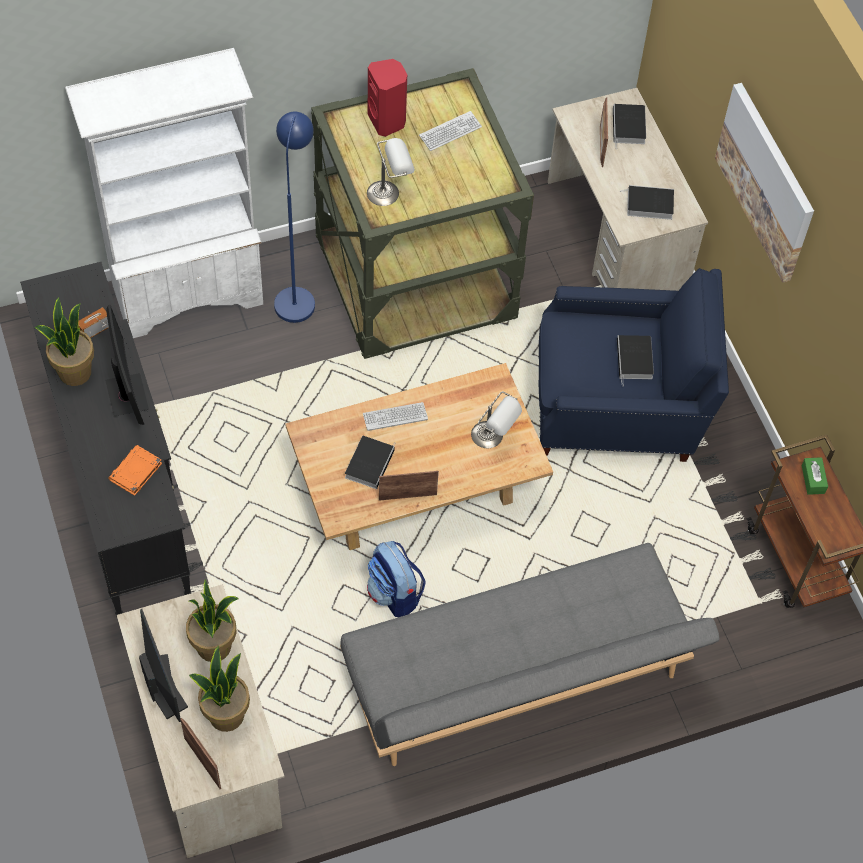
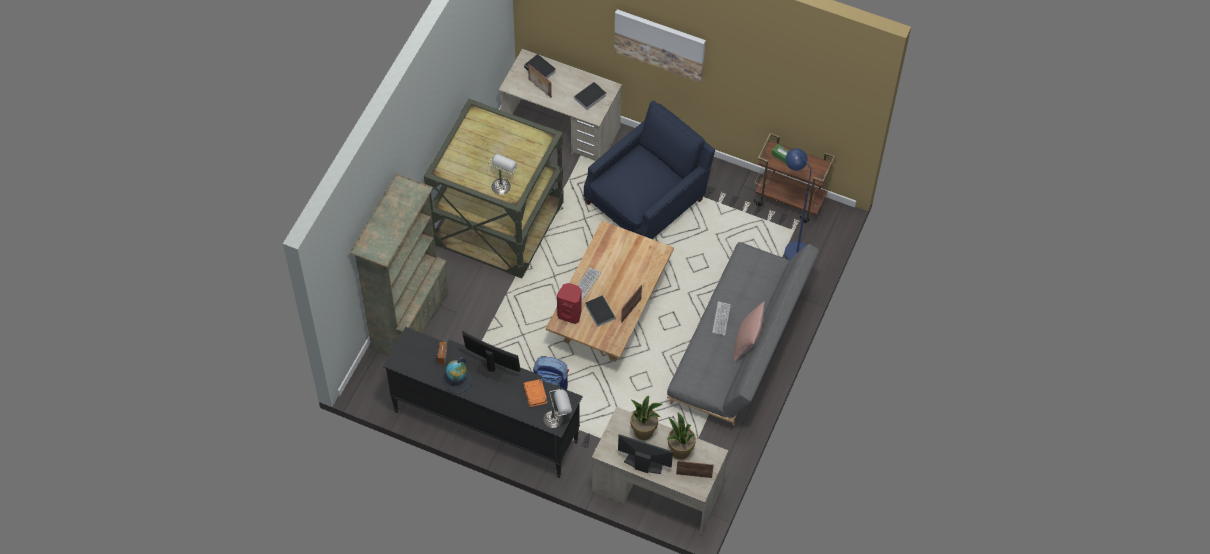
camera: 45 degrees left, 0 degrees up
(74, 372) = (457, 380): potted plant -> globe
(188, 294) = (409, 321): white bookcase -> green bookcase
(297, 295) = (458, 278): blue floor lamp -> blue floor lamp (791, 248)
(387, 121) = (463, 153): red speaker -> red speaker (570, 314)
(394, 593) = (654, 361): backpack -> backpack (551, 383)
(450, 132) = (494, 135): keyboard -> keyboard (721, 319)
(493, 437) = (634, 255): white table lamp -> white table lamp (557, 417)
(503, 674) = (747, 343): none -> pink pillow
(635, 361) = (653, 171): book -> none

